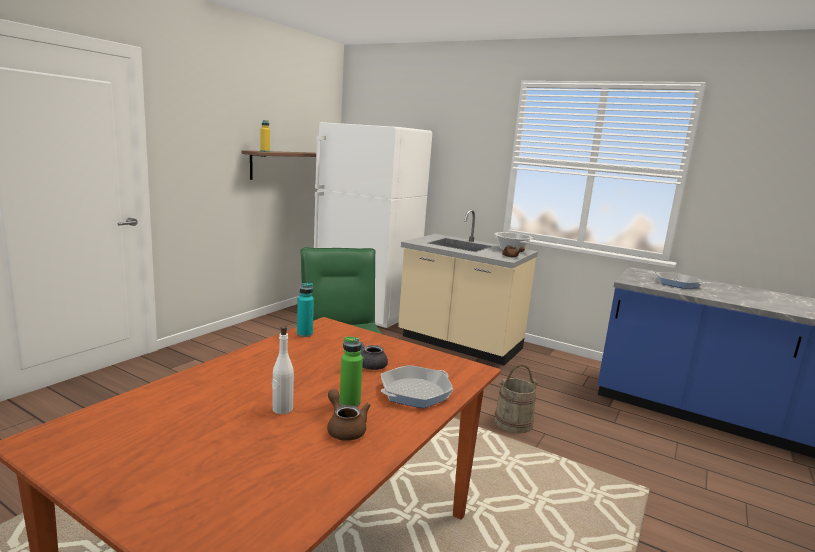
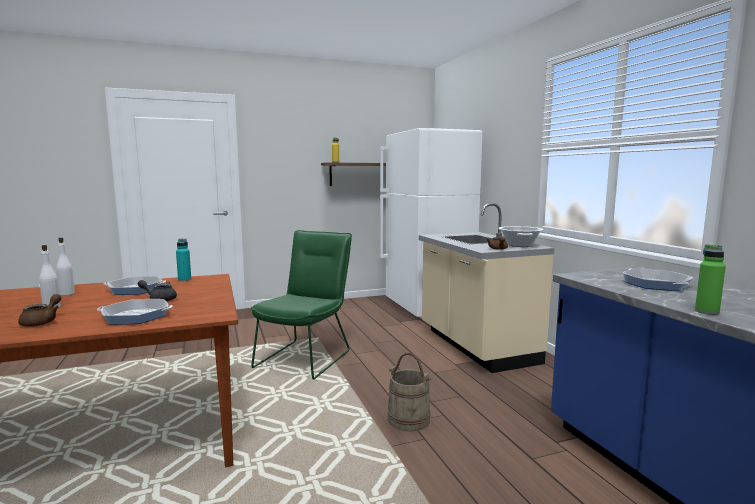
camera: 40 degrees right, 5 degrees down
(227, 386) = (67, 293): none -> white bottle
(296, 360) = (135, 289): none -> frying pan
(349, 403) = (86, 312): green bottle -> green bottle (706, 312)

